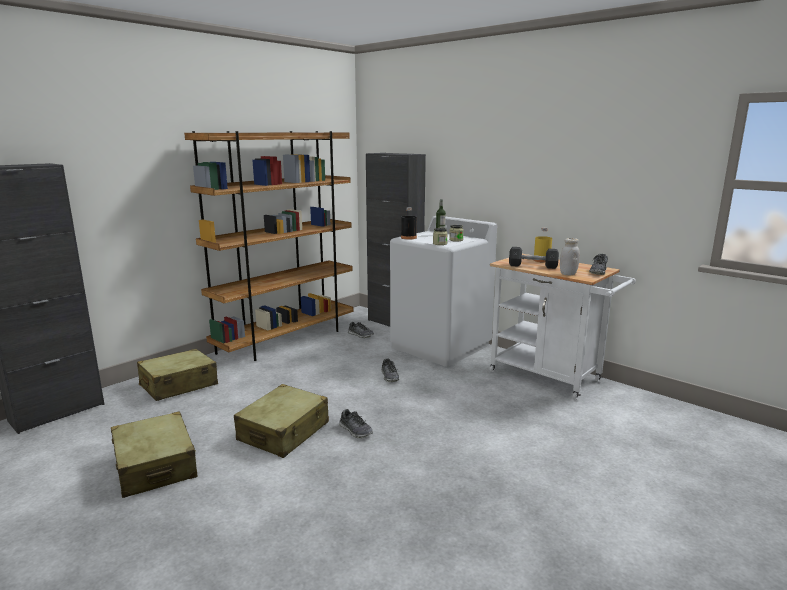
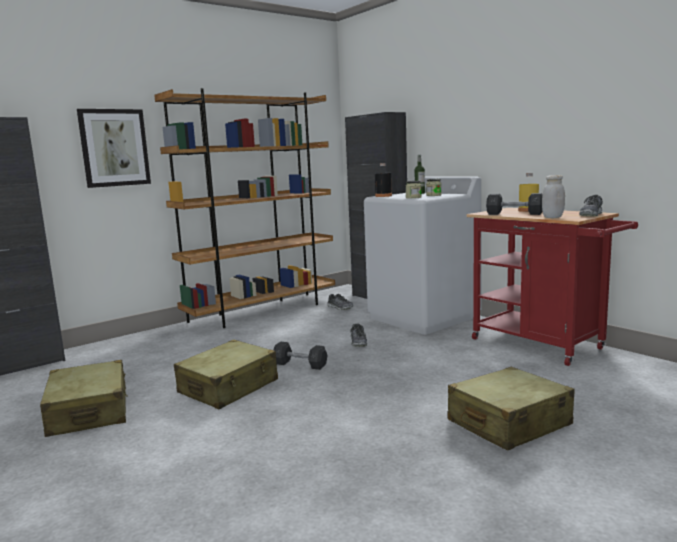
camera: 10 degrees right, 5 degrees down
(144, 187) = (114, 148): none -> picture
(178, 385) = (141, 346): beige suitcase -> beige suitcase (508, 423)
(343, 403) = (300, 364): none -> grey dumbbell
(355, 431) = (304, 388): shoe -> none
(551, 377) = (543, 345): white cart -> red cart

